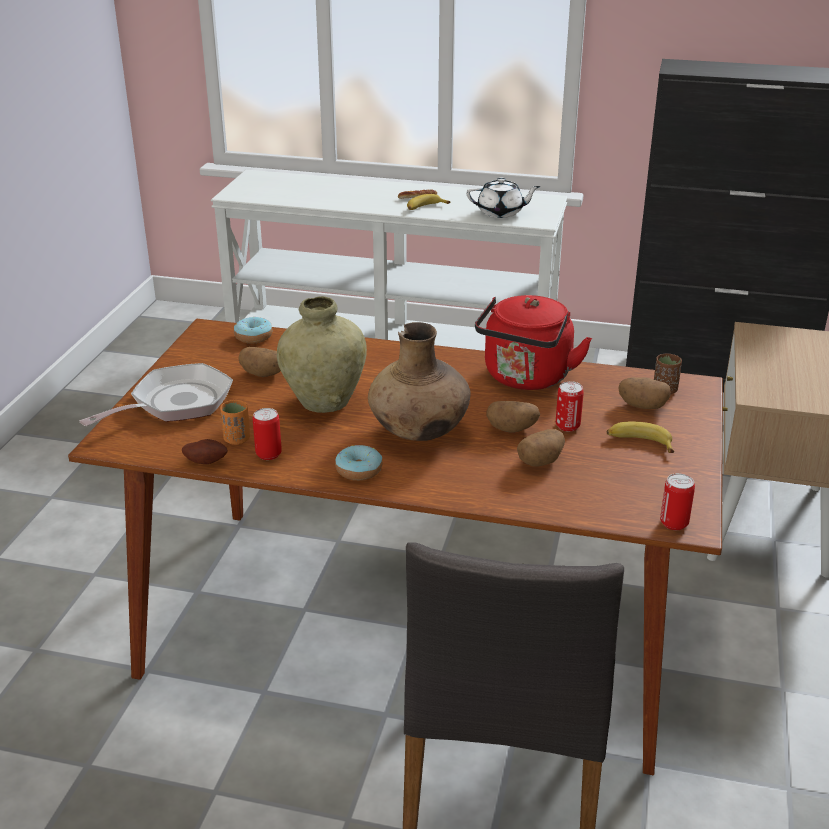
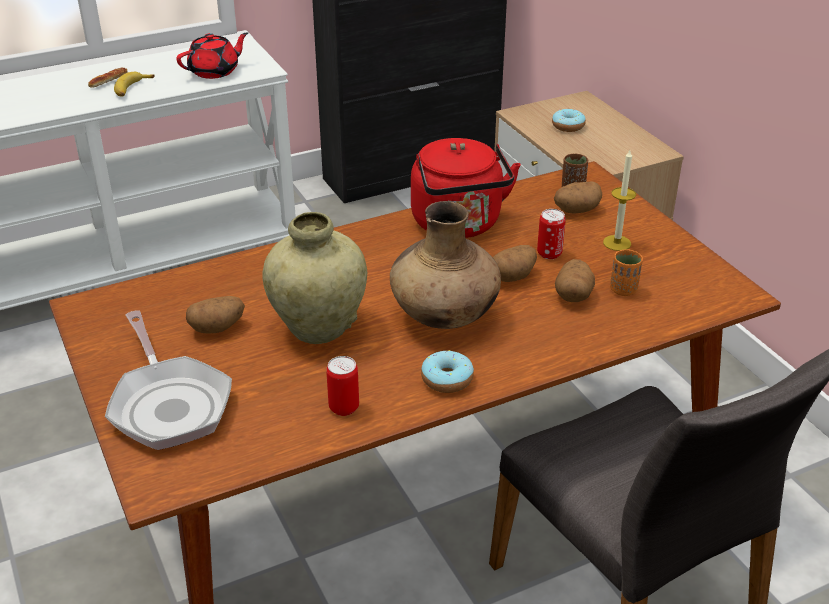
camera: 40 degrees left, 5 degrees up
(175, 403) = (169, 404): frying pan -> frying pan turned 150 degrees clockwise
(206, 461) = (293, 447): potato -> none
(237, 439) = (290, 409): orange cup -> orange cup (623, 290)
(253, 337) = (147, 293): donut -> donut (568, 126)
(501, 212) = (215, 71): white teapot -> red teapot
(639, 442) = (617, 243): banana -> candle
(674, 523) = (729, 299): can -> none

